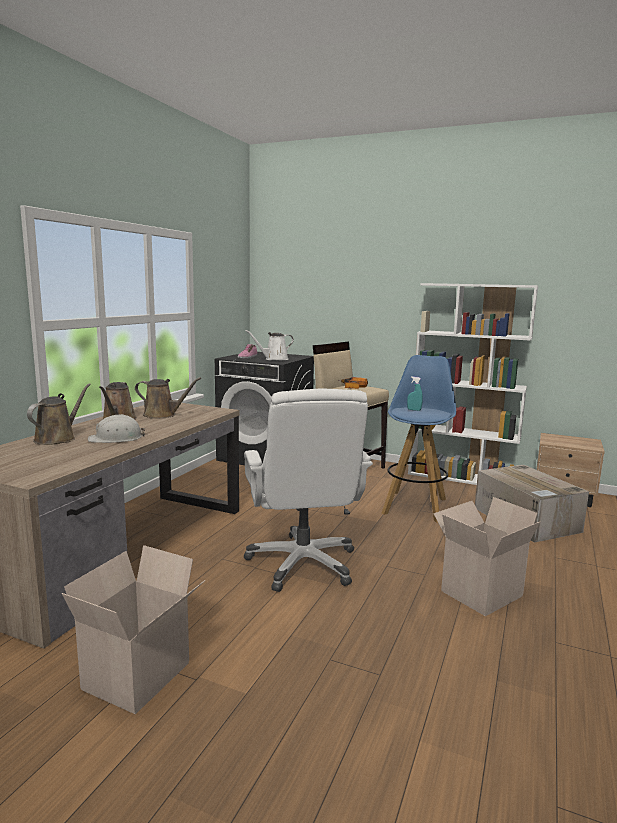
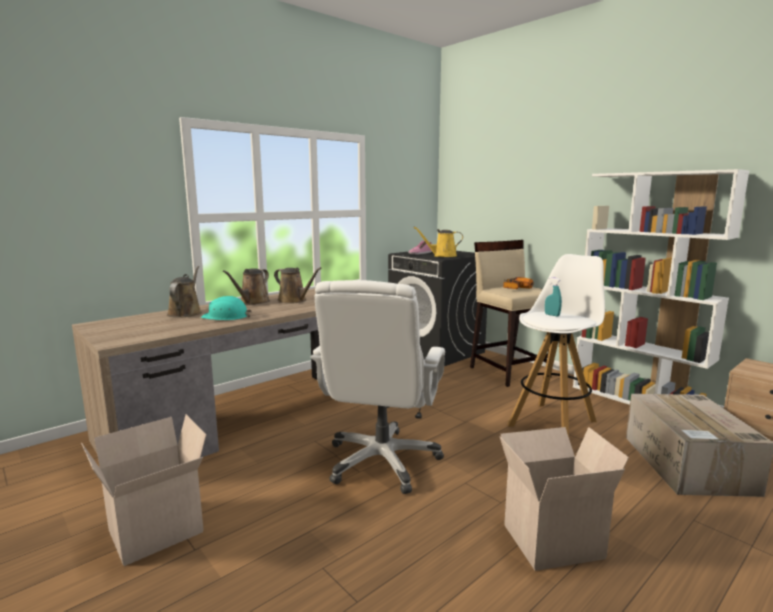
camera: 25 degrees right, 0 degrees up
(58, 438) = (186, 313): brown watering can -> brown watering can turned 45 degrees counterclockwise
(116, 438) = (226, 317): white hard hat -> turquoise hard hat
(274, 359) = (442, 256): white watering can -> yellow watering can
(415, 505) = (553, 423): blue stool -> white stool

